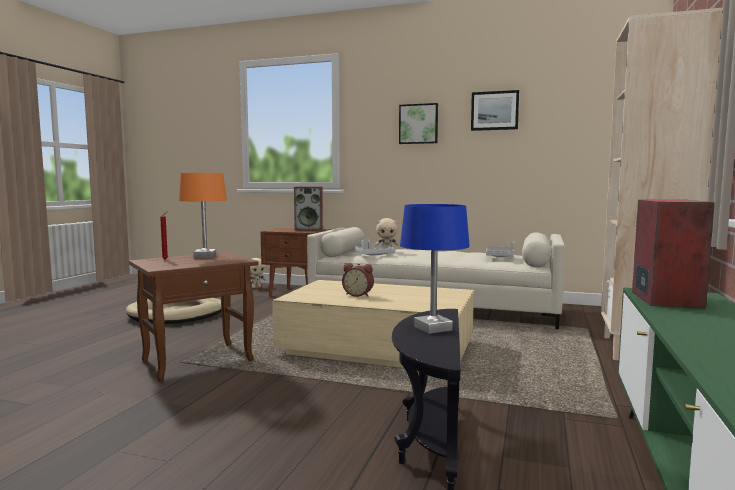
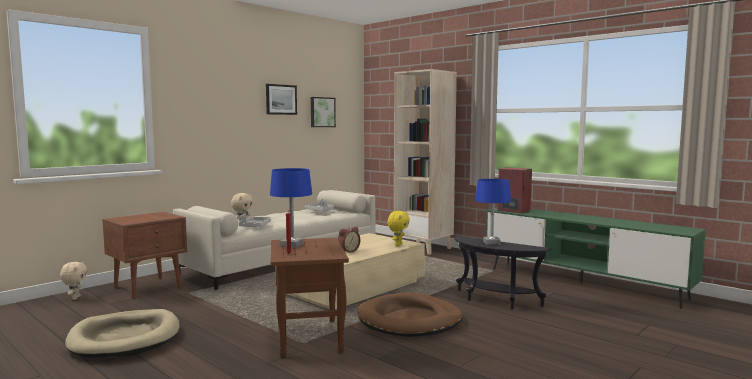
camera: 65 degrees left, 0 degrees up
(204, 256) = (292, 245): orange table lamp -> blue table lamp
(281, 395) = (409, 320): none -> brown dog bed
(309, 229) = (152, 215): speaker -> none
(418, 124) = (227, 106): picture -> picture (322, 112)
(426, 306) = (398, 245): none -> yellow plush toy

